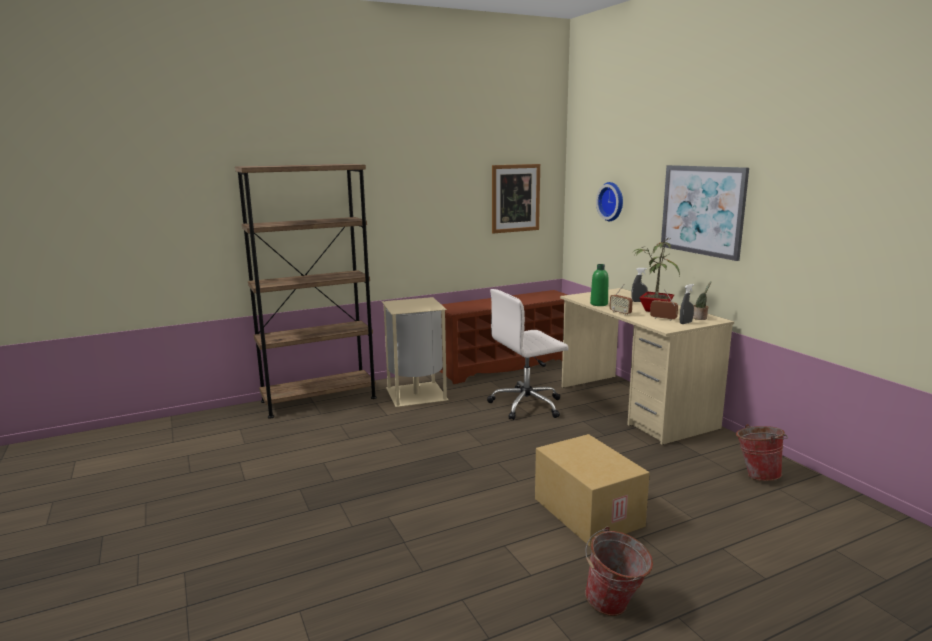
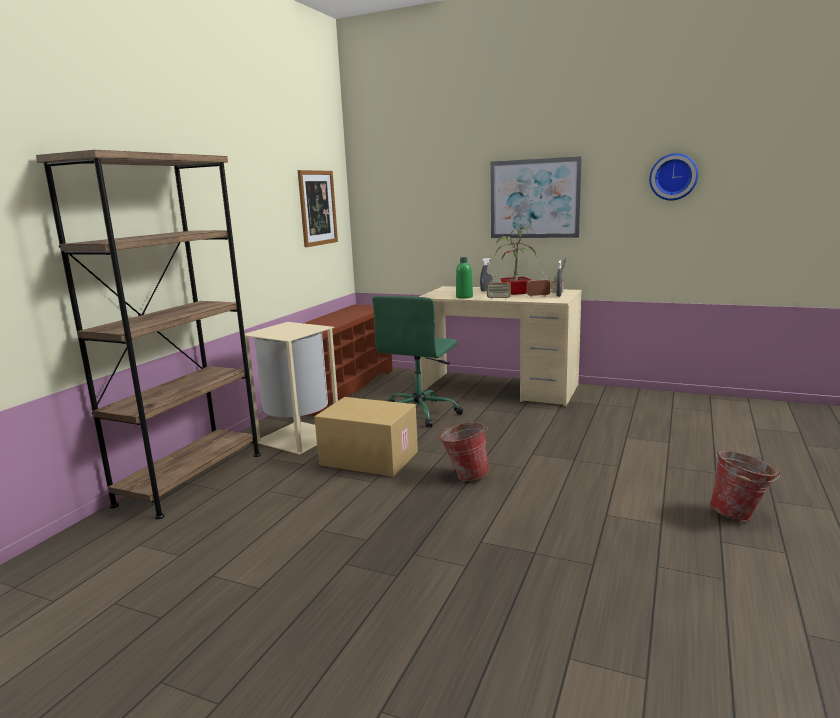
camera: 40 degrees left, 0 degrees up
(527, 405) = (420, 413): white office chair -> green office chair
(586, 512) = (608, 467): cardboard box -> cardboard box (367, 459)
(612, 201) = (421, 203): wall clock -> wall clock (673, 177)
(757, 474) = (647, 404): bucket -> bucket (464, 475)

